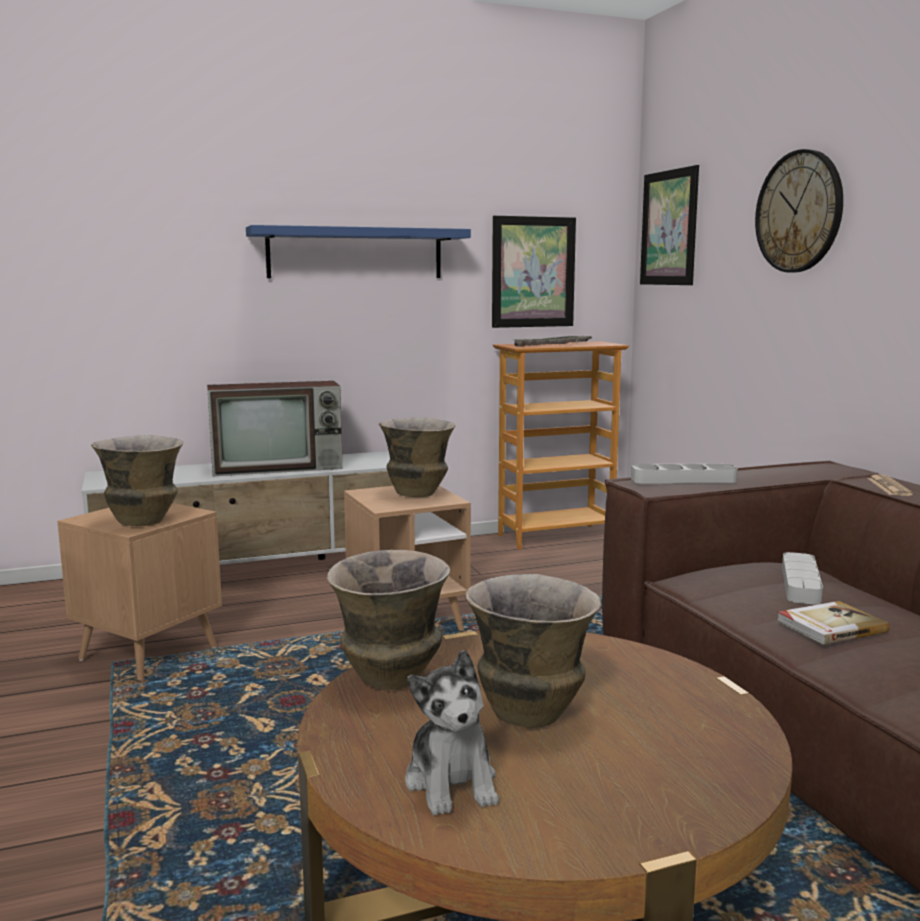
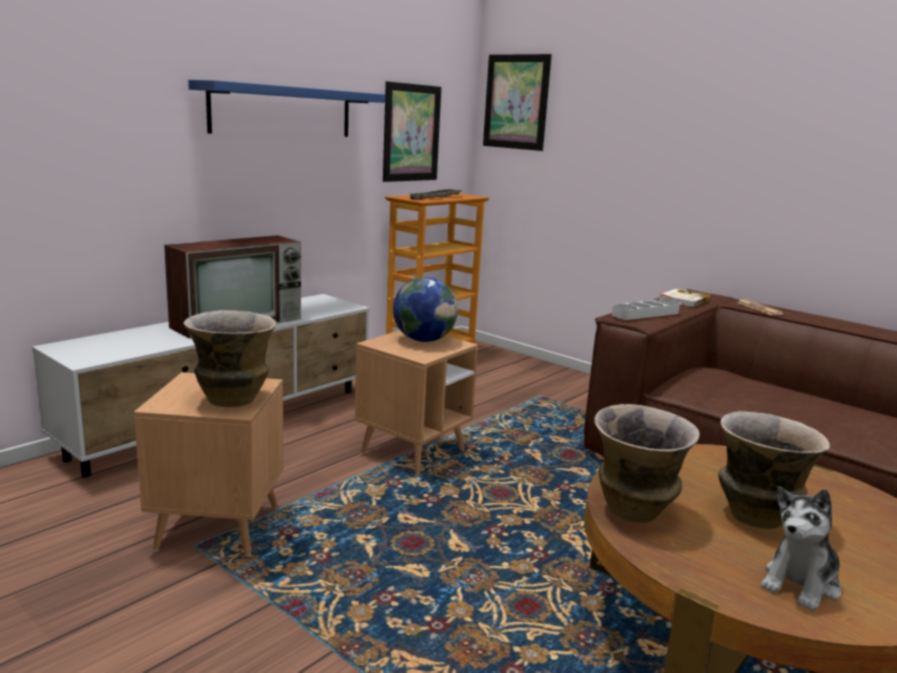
camera: 30 degrees left, 5 degrees up
(417, 494) = (423, 340): vase -> globe
(452, 782) = (801, 584): plush toy -> plush toy turned 90 degrees clockwise
(799, 212) = (656, 104): wall clock -> none
(800, 584) = (741, 383): grey tray -> none
(830, 626) = (801, 412): book -> book (683, 300)

